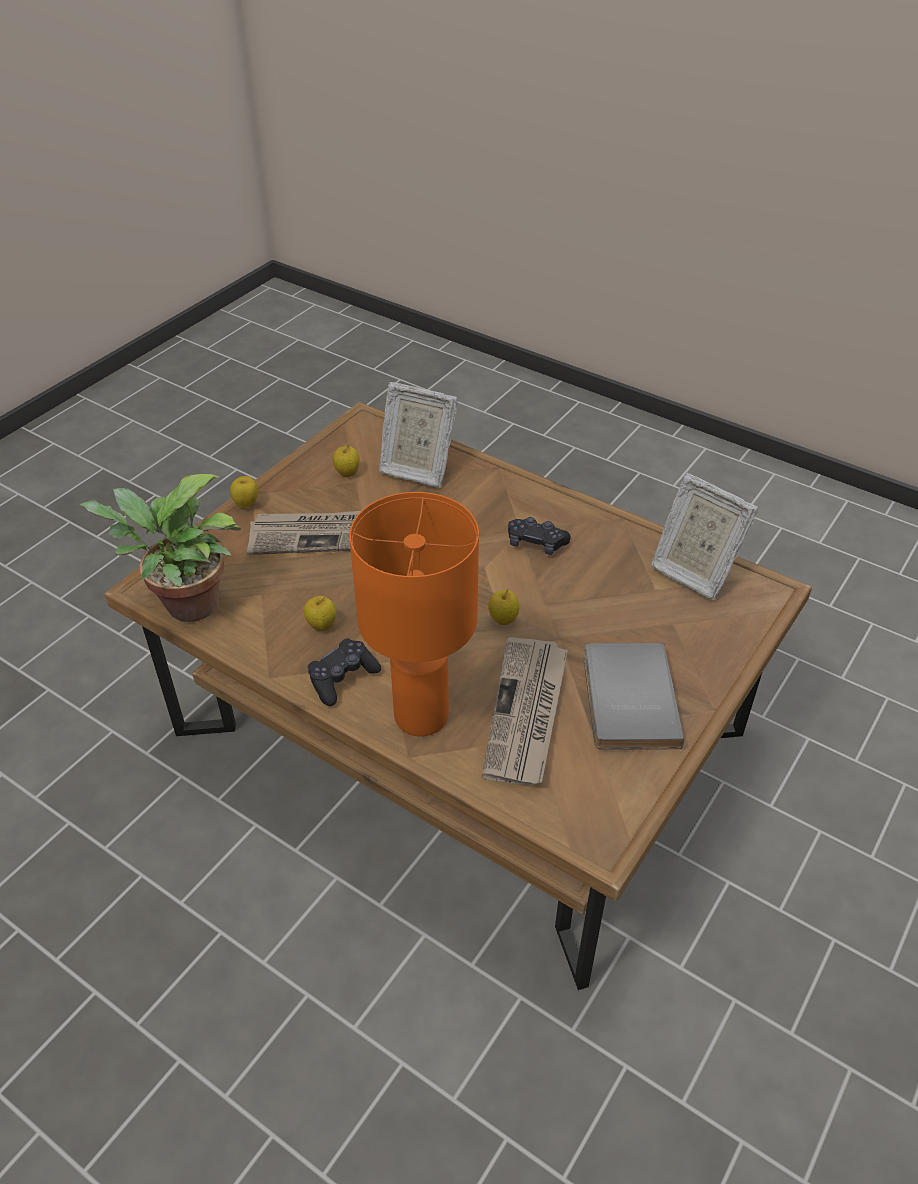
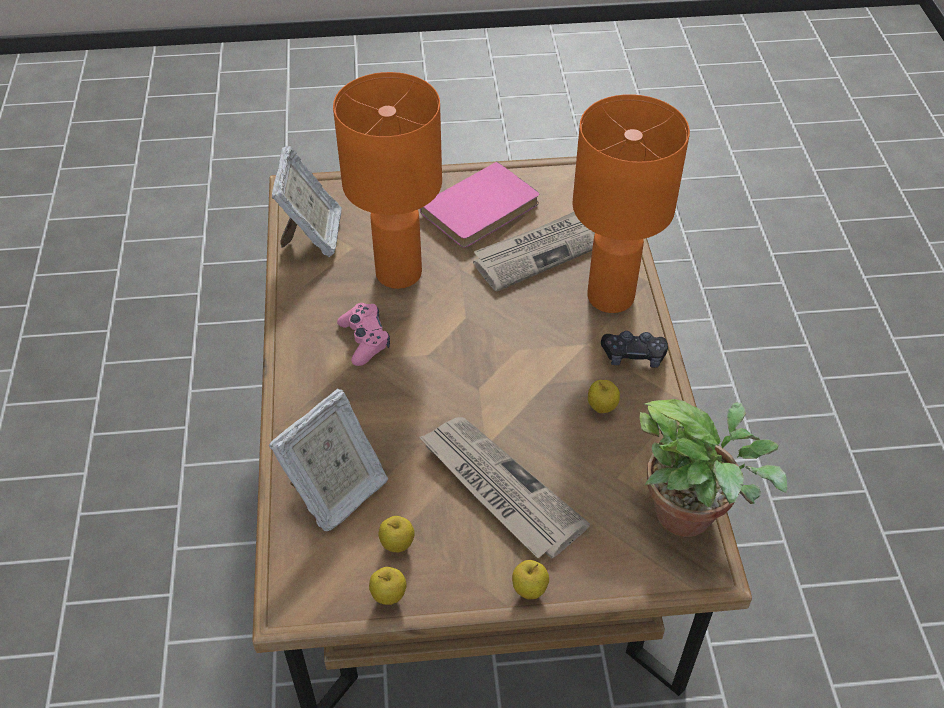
camera: 130 degrees left, 5 degrees up
(416, 469) = (336, 492): picture frame -> picture frame turned 60 degrees clockwise
(503, 620) = (475, 308): apple -> apple (388, 597)
(536, 543) = (365, 340): black game controller -> pink game controller
(596, 600) = (398, 271): none -> orange table lamp
(625, 699) = (483, 210): grey book -> pink book

